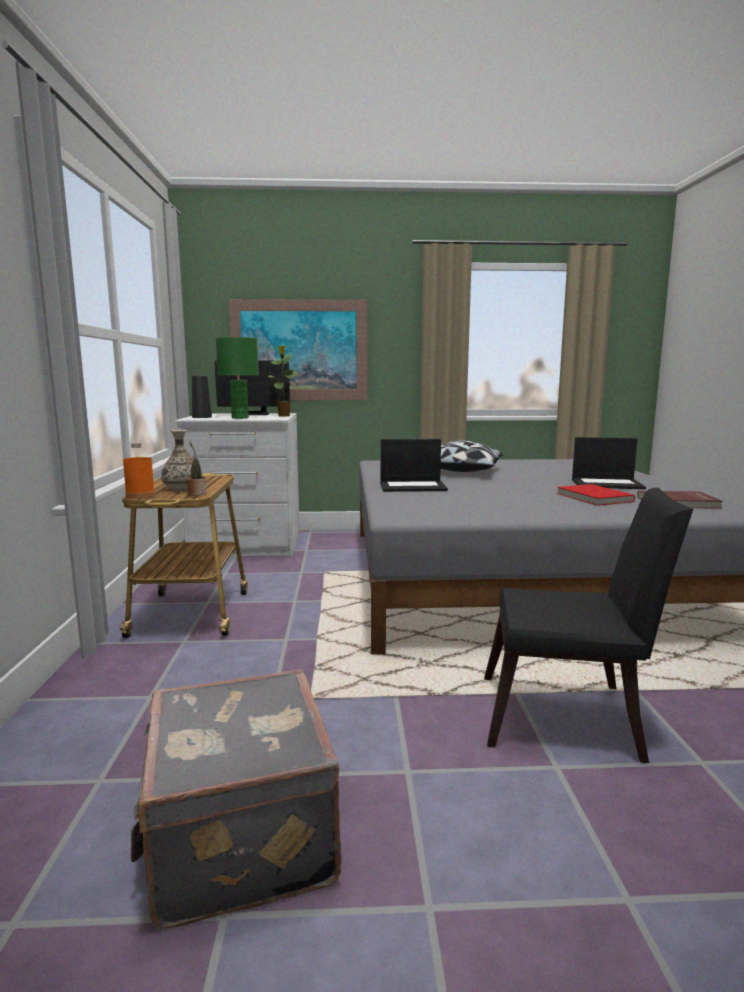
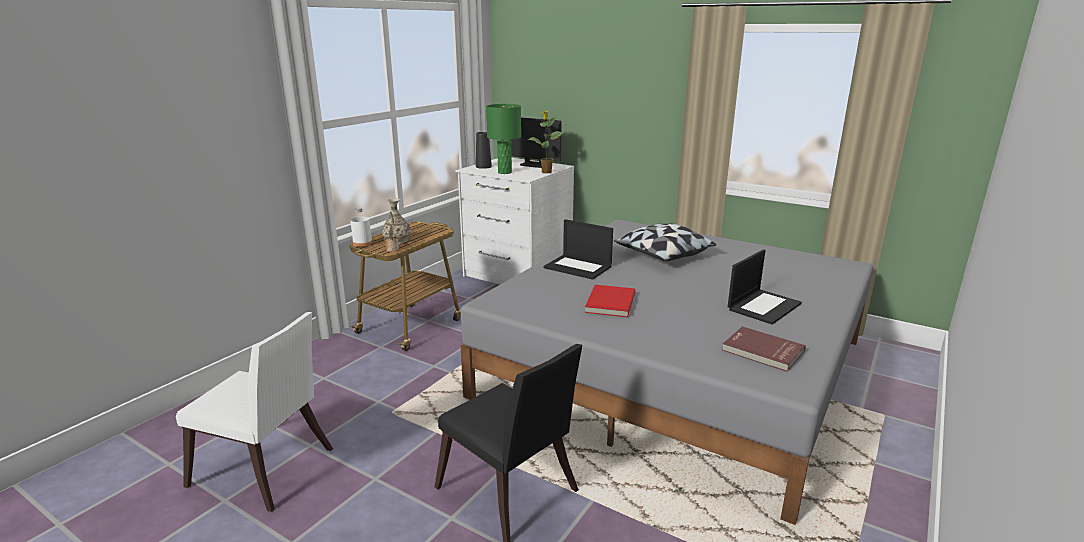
camera: 35 degrees right, 10 degrees up
(140, 495) = (362, 243): orange bottle -> white bottle
(238, 838) = (267, 471): grey suitcase -> white chair
(299, 350) = (580, 108): picture -> none
(593, 497) = (697, 321): red book -> red book (609, 303)
(607, 484) = (763, 306): laptop -> laptop turned 90 degrees counterclockwise

